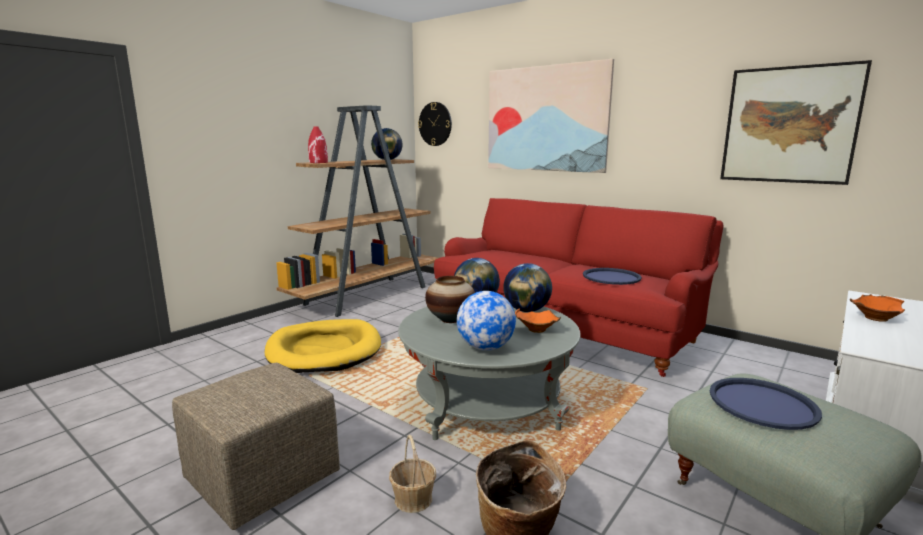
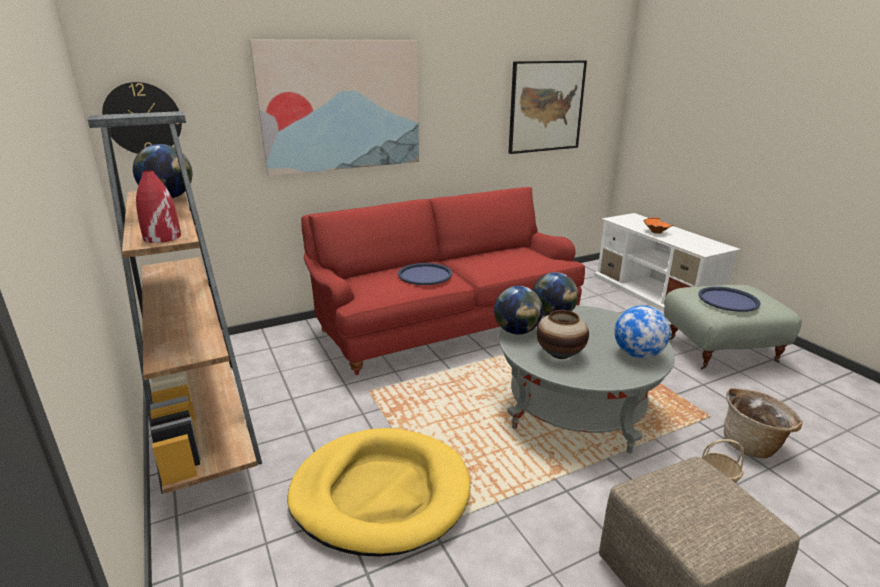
camera: 65 degrees left, 10 degrees up
(537, 330) = (604, 324): orange bowl -> none
(611, 277) = (515, 260): blue tray -> blue tray (425, 275)

